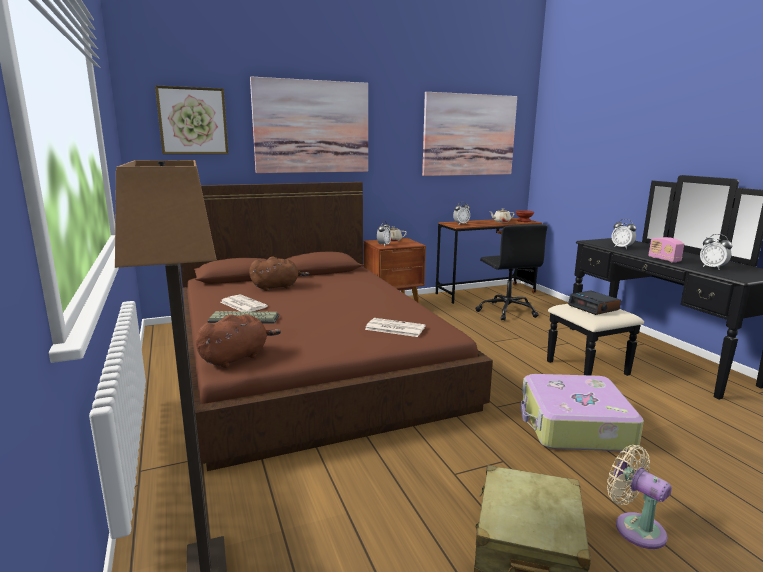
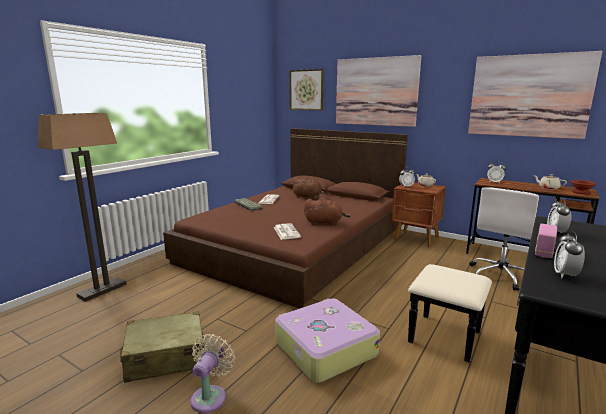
camera: 55 degrees right, 0 degrees up
(236, 357) = (203, 217): brown plush toy -> brown plush toy (325, 222)
(507, 311) = (500, 275): black office chair -> white office chair
(594, 307) = (450, 277): alarm clock -> none

